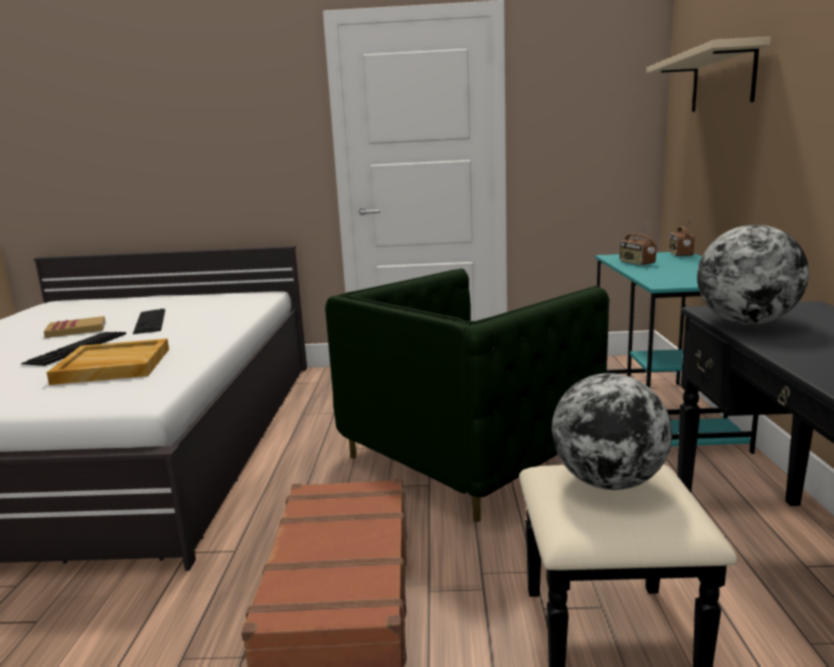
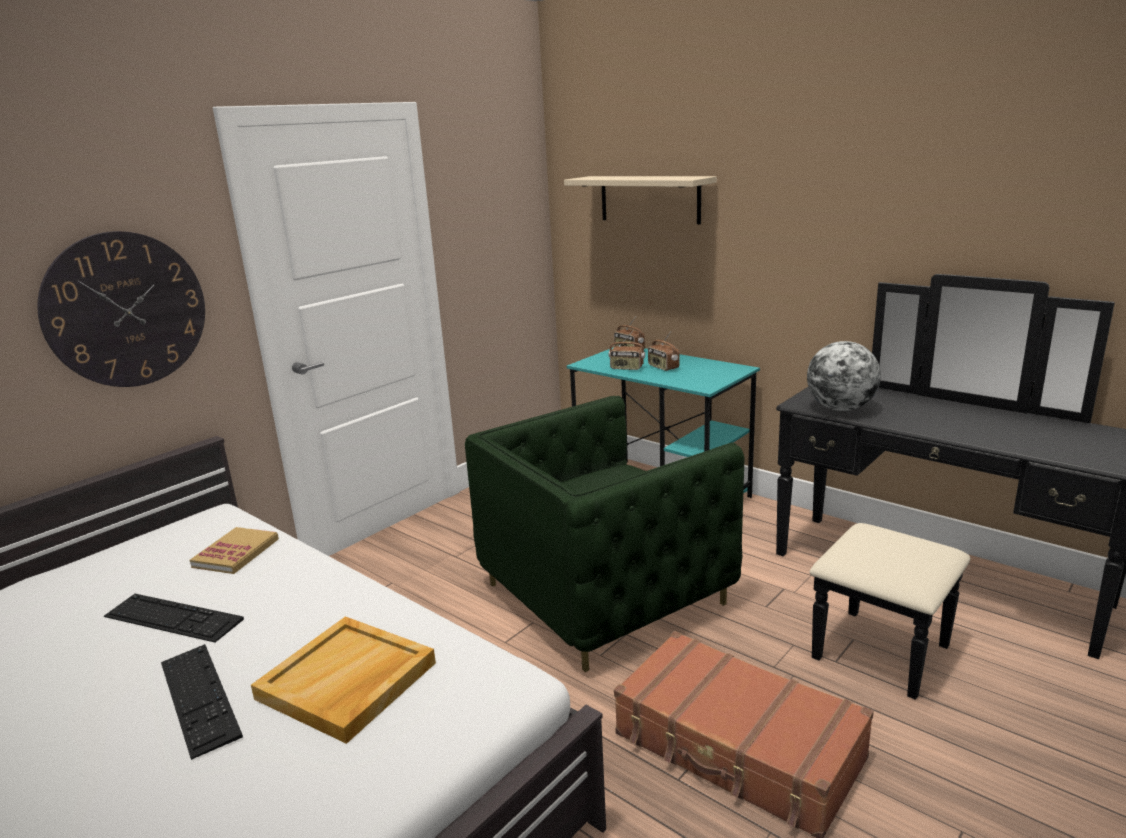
camera: 50 degrees left, 5 degrees up
(76, 330) = (82, 685): book -> book (236, 553)
(248, 147) = (126, 310): none -> wall clock
(468, 455) = (603, 594): green armchair -> green armchair turned 60 degrees clockwise
(607, 482) = (878, 548): globe -> none
(671, 268) = (663, 367): none -> radio

